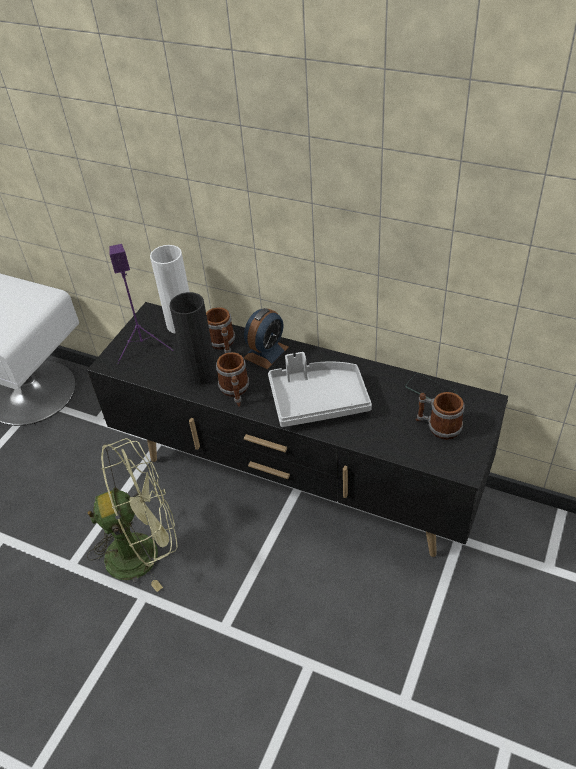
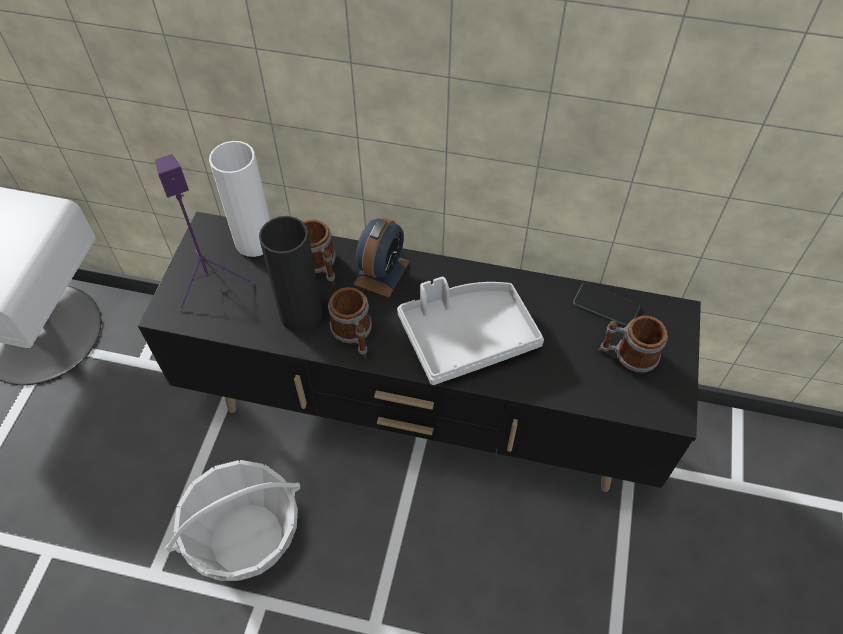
camera: 15 degrees left, 10 degrees up
(144, 551) = (247, 539): green fan -> basket

